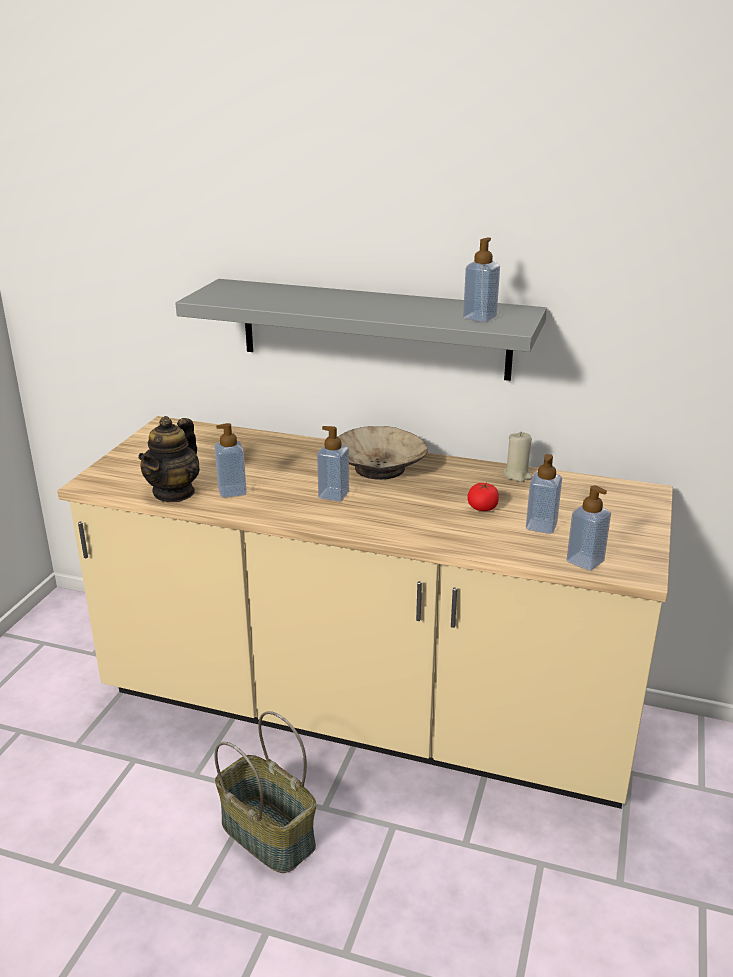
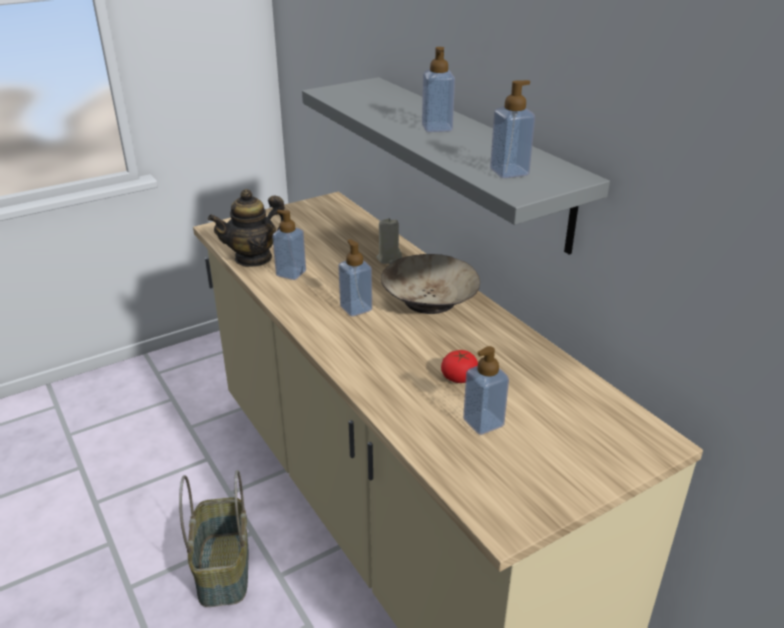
camera: 40 degrees right, 5 degrees up
(517, 475) = (543, 360): beige candle -> beige candle (389, 258)
(585, 561) = (467, 480): soap dispenser -> soap dispenser (437, 128)

